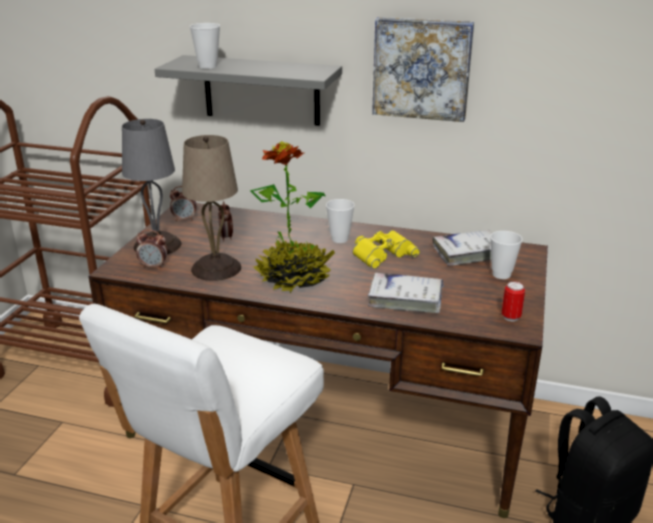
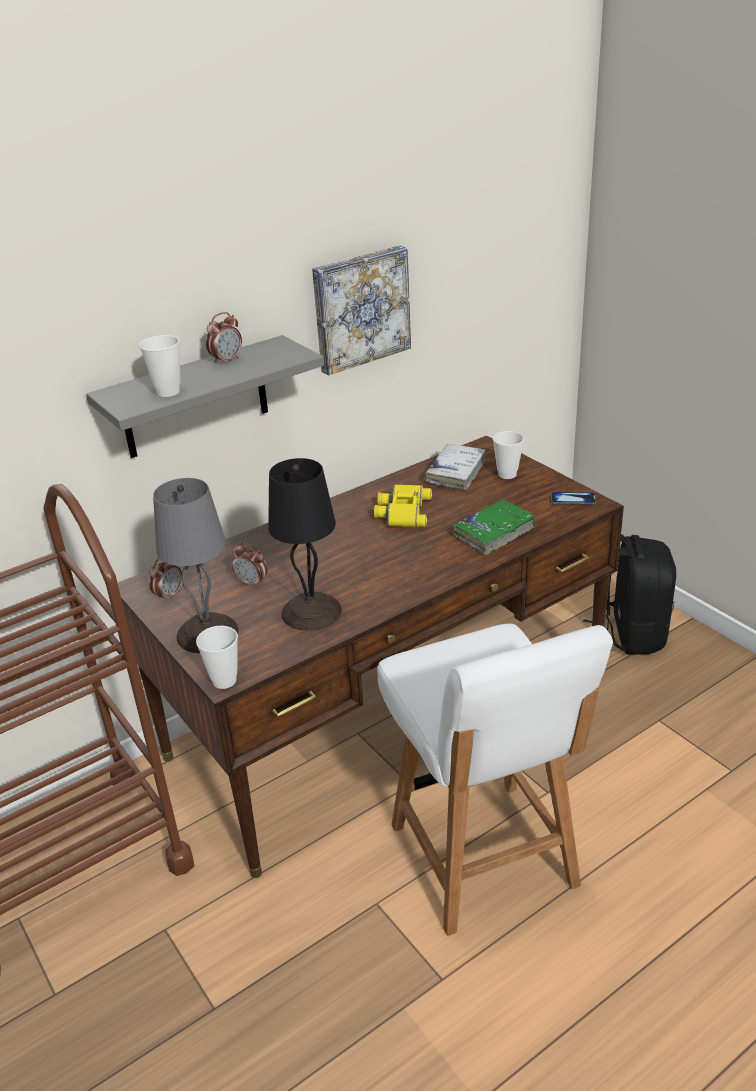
camera: 50 degrees left, 5 degrees up
(154, 266) = (254, 650): alarm clock -> alarm clock (227, 360)
(217, 268) = (311, 611): beige table lamp -> black table lamp
(294, 278) = (390, 574): potted plant -> none
(339, 239) = (346, 521): cup -> cup (224, 680)
(405, 299) = (494, 532): white book -> green book
(511, 317) = (573, 499): can -> phone

